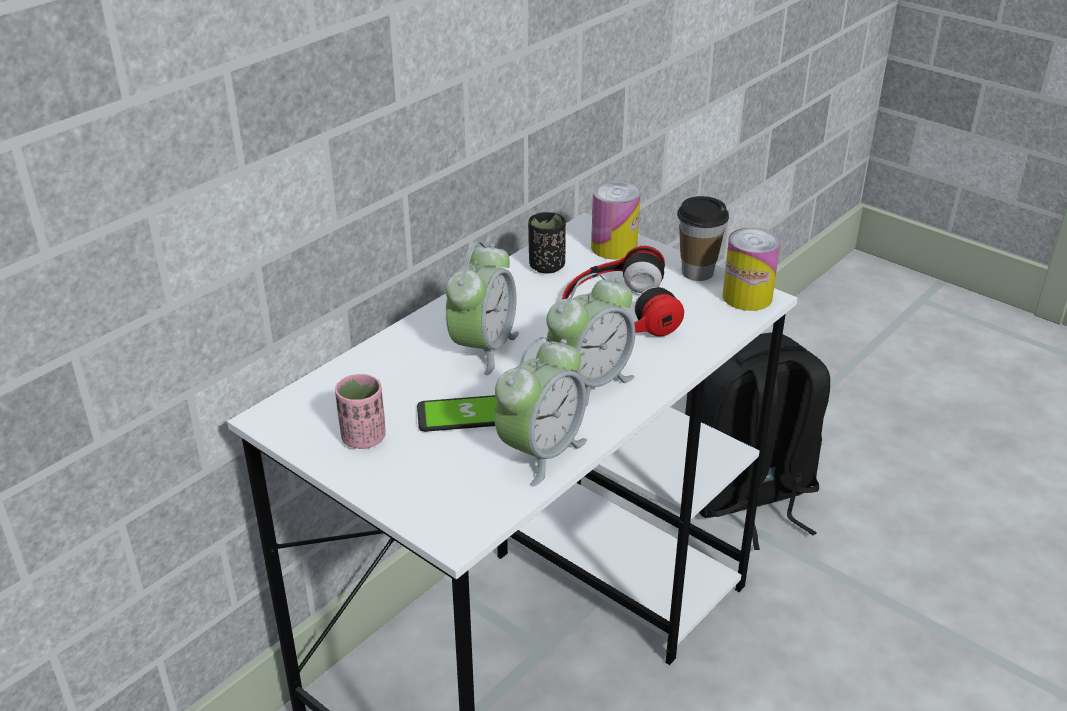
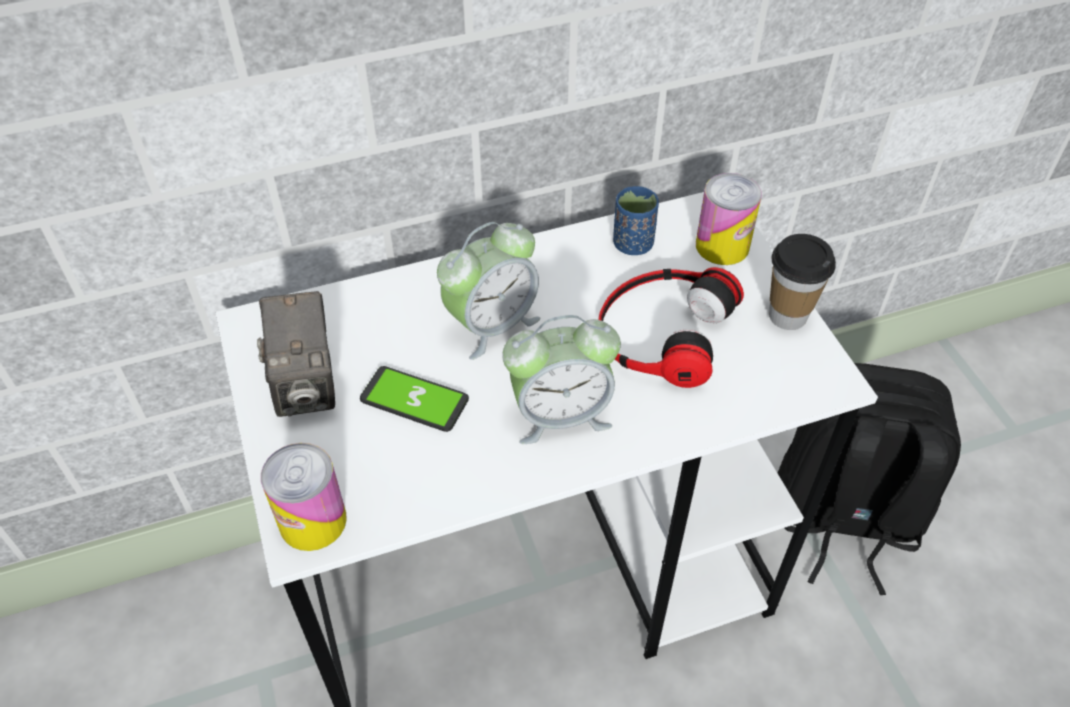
camera: 30 degrees right, 15 degrees up
(363, 438) = (307, 385): pink cup -> camera
(541, 453) = (448, 480): alarm clock -> none
(546, 266) = (633, 244): black cup -> blue cup
(747, 297) = (817, 372): can -> can (313, 521)

